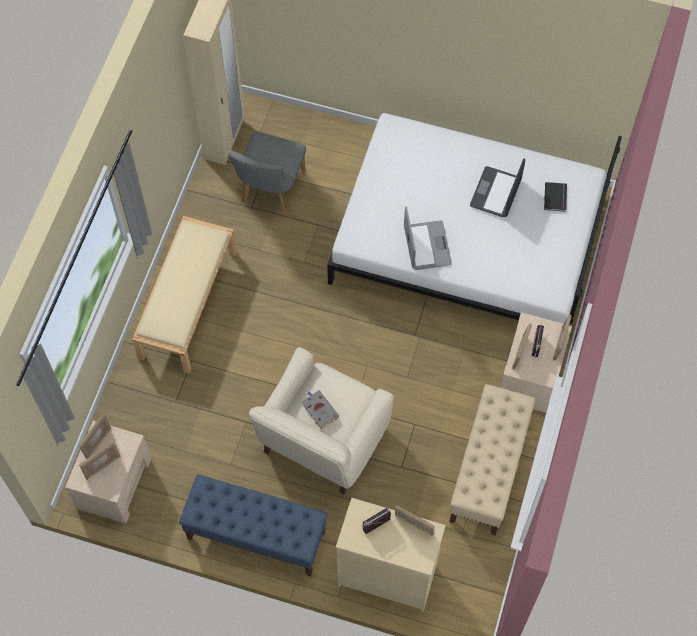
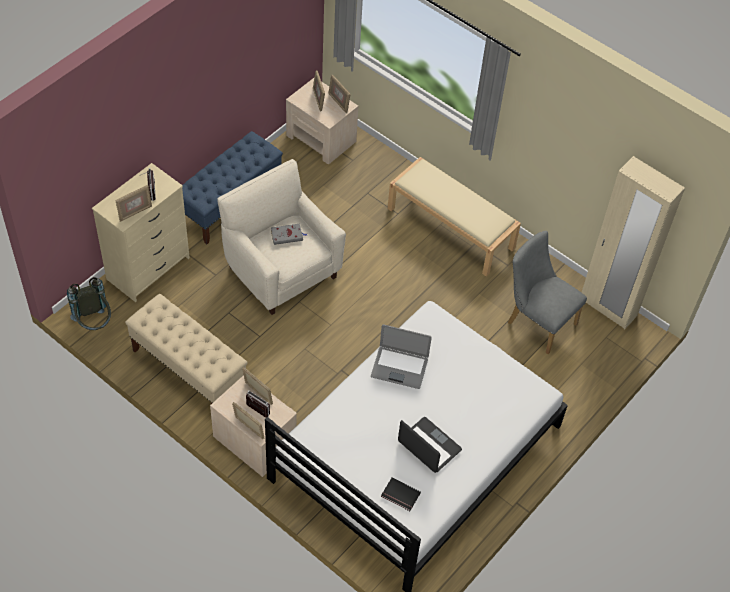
camera: 110 degrees right, 10 degrees down
(484, 592) = (94, 323): none -> grey backpack

